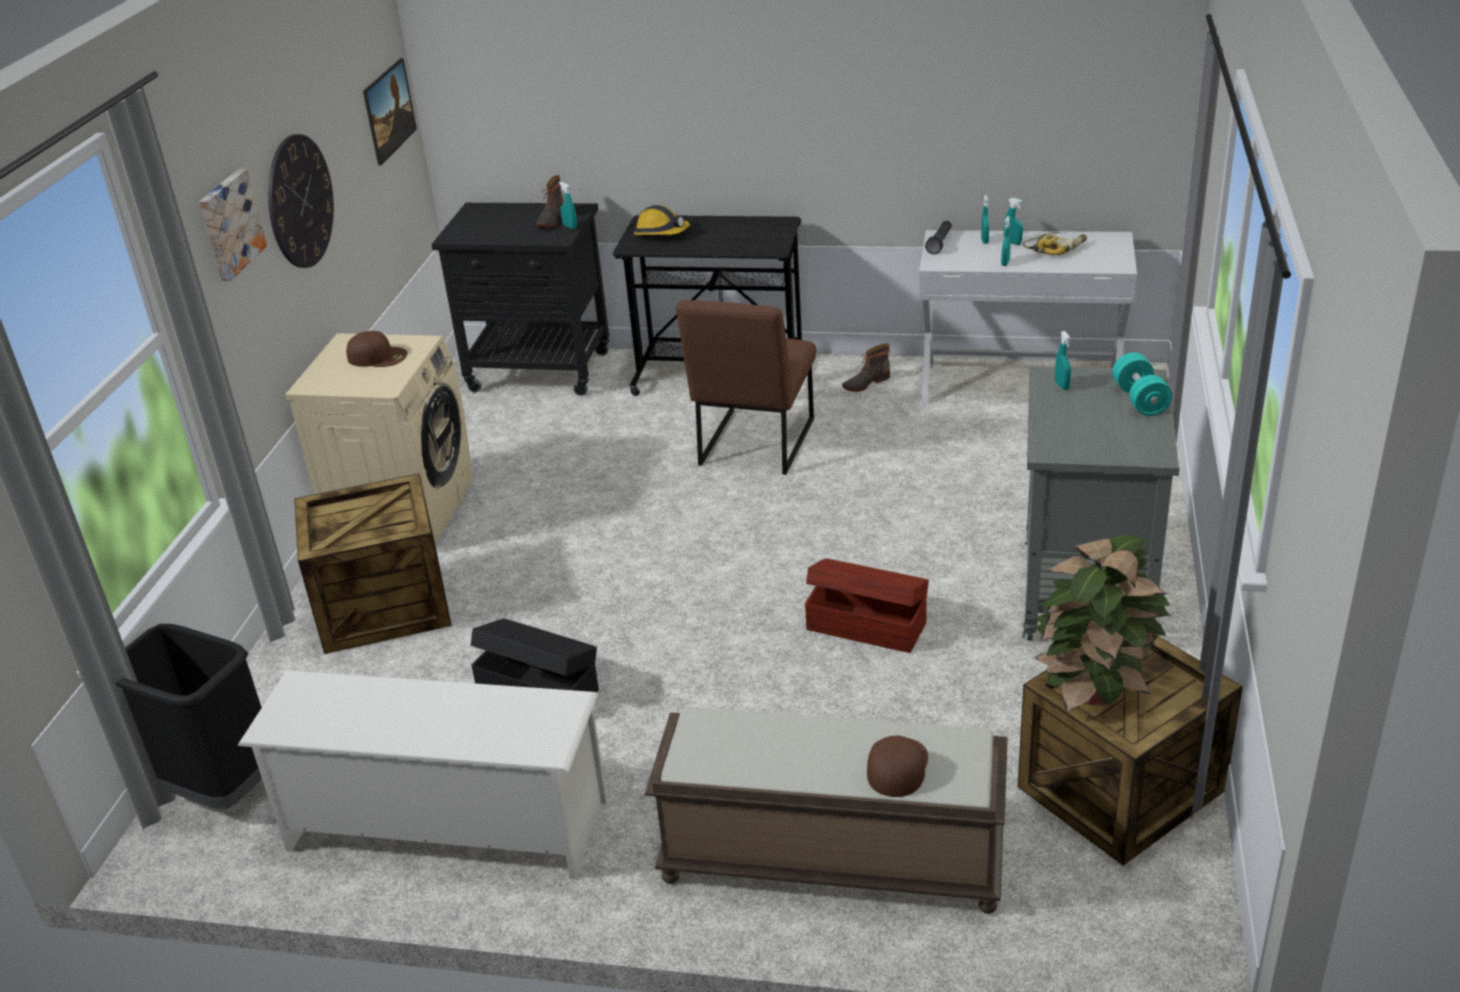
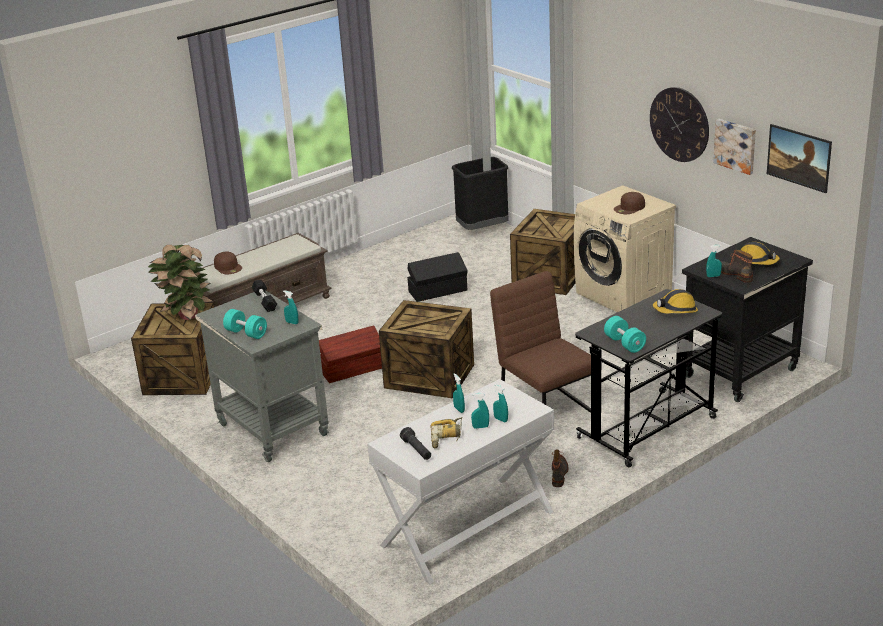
camera: 130 degrees right, 5 degrees down
(229, 224) = (622, 88): picture -> picture (736, 145)
(445, 826) = (396, 258): white shoe rack -> none
(505, 220) = (756, 262): none -> hard hat
(770, 229) = (624, 344): none -> turquoise dumbbell
(799, 552) = (428, 377): none -> crate
(940, 243) = (524, 403): black flashlight -> black flashlight (417, 450)
(1053, 437) = (265, 301): none -> black dumbbell

